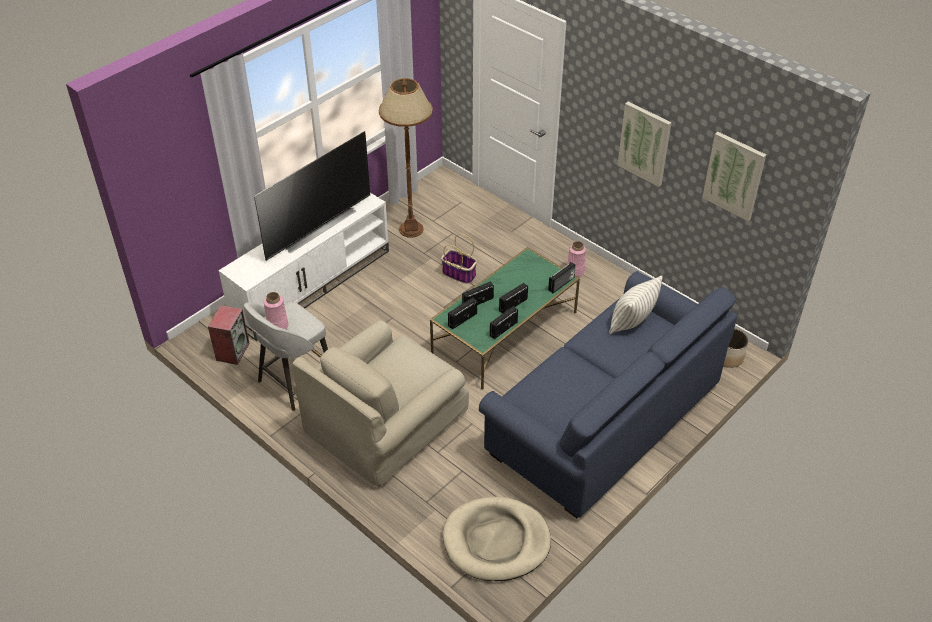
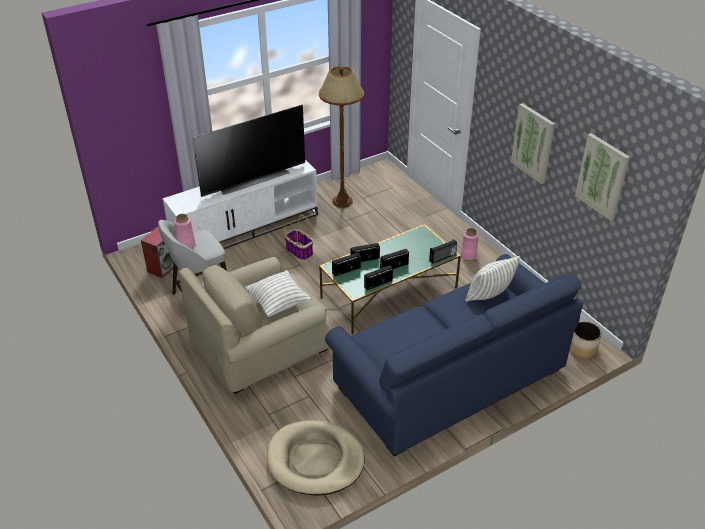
camera: 15 degrees right, 5 degrees down
(405, 375) = (278, 303): none -> pillow
(459, 274) = (369, 241): basket -> basket (300, 251)

